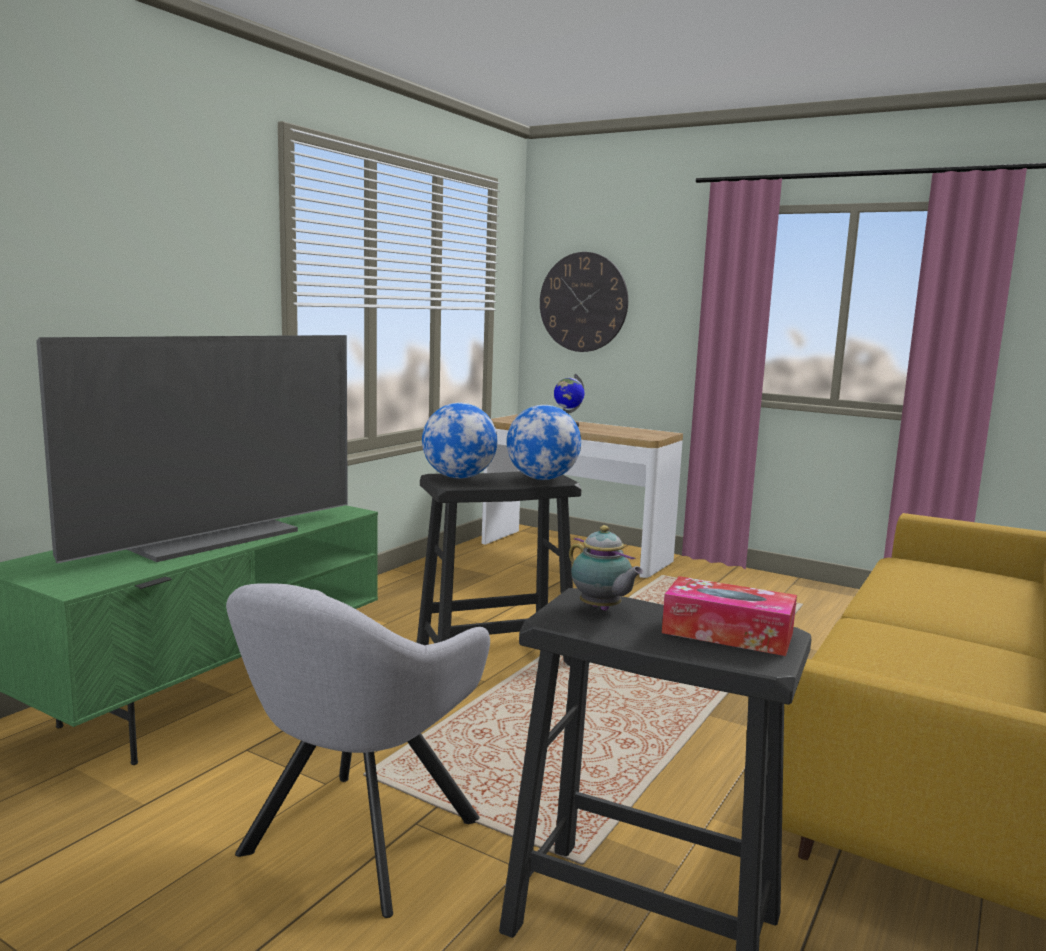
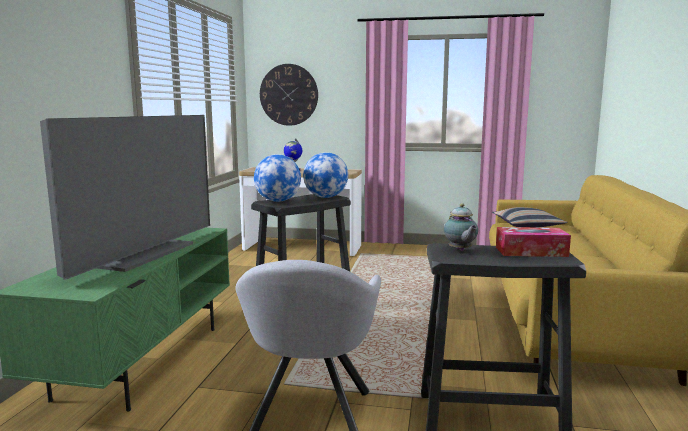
camera: 20 degrees left, 0 degrees up
(601, 609) = (460, 250): teapot -> teapot turned 45 degrees clockwise
(938, 570) = (527, 225): none -> pillow

